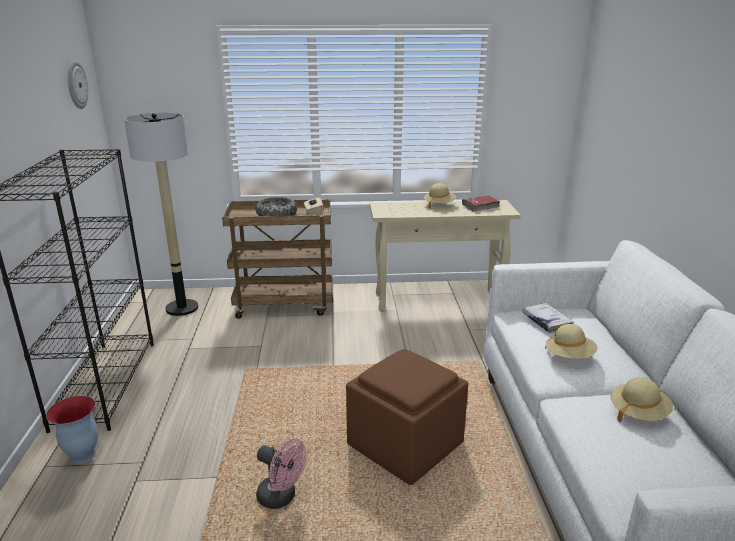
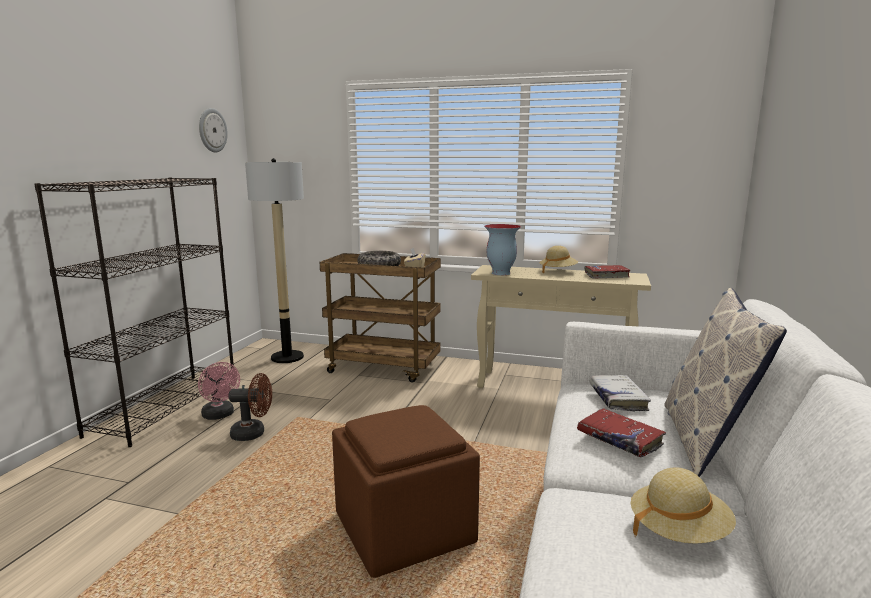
camera: 20 degrees right, 10 degrees down
(82, 456) = (86, 465): vase -> vase (501, 273)
(218, 392) = (253, 433): none -> brown fan
(282, 497) = (221, 553): pink fan -> pink fan (220, 415)
(569, 356) = (619, 440): beige hat -> red book
(616, 346) = (705, 440): none -> pillow

